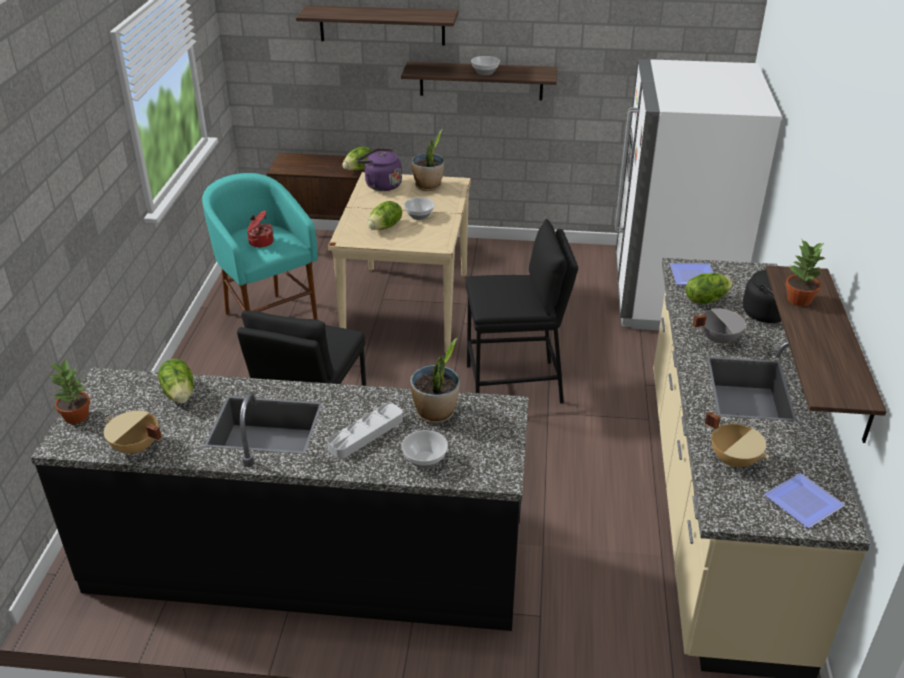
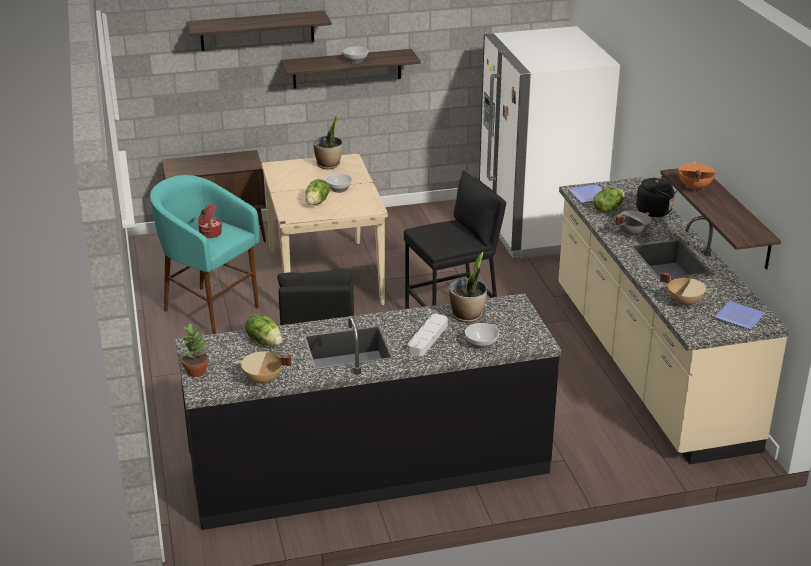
camera: 20 degrees left, 5 degrees down
(359, 169) = (248, 162): lettuce -> none
(381, 185) = (287, 170): purple kettle -> none
(798, 299) = (693, 187): potted plant -> orange cooking pot

